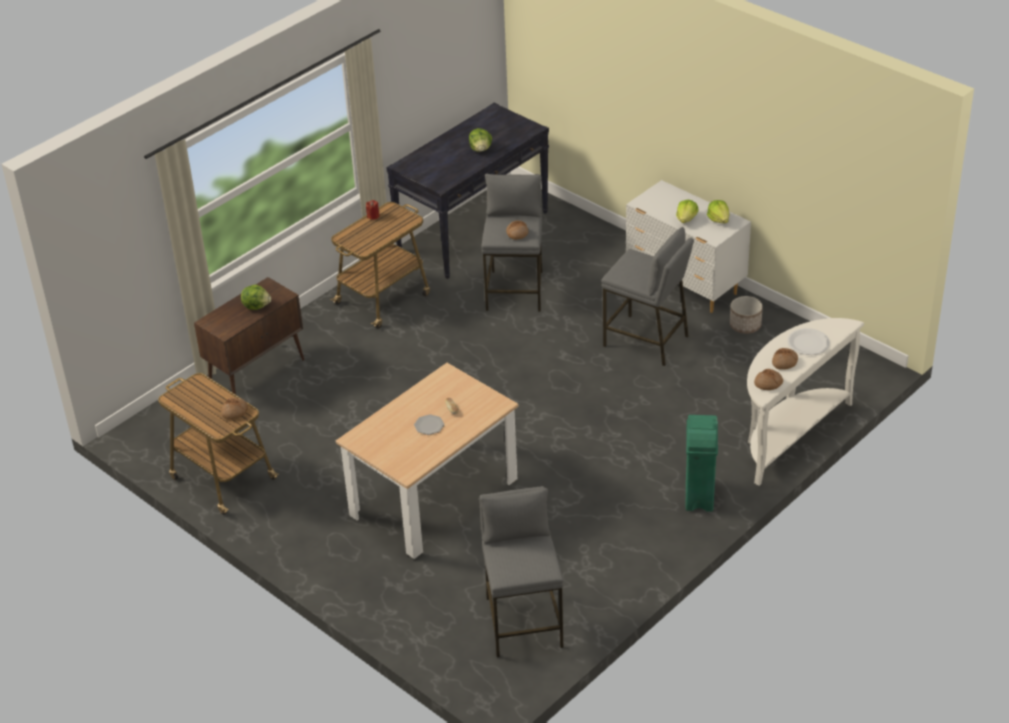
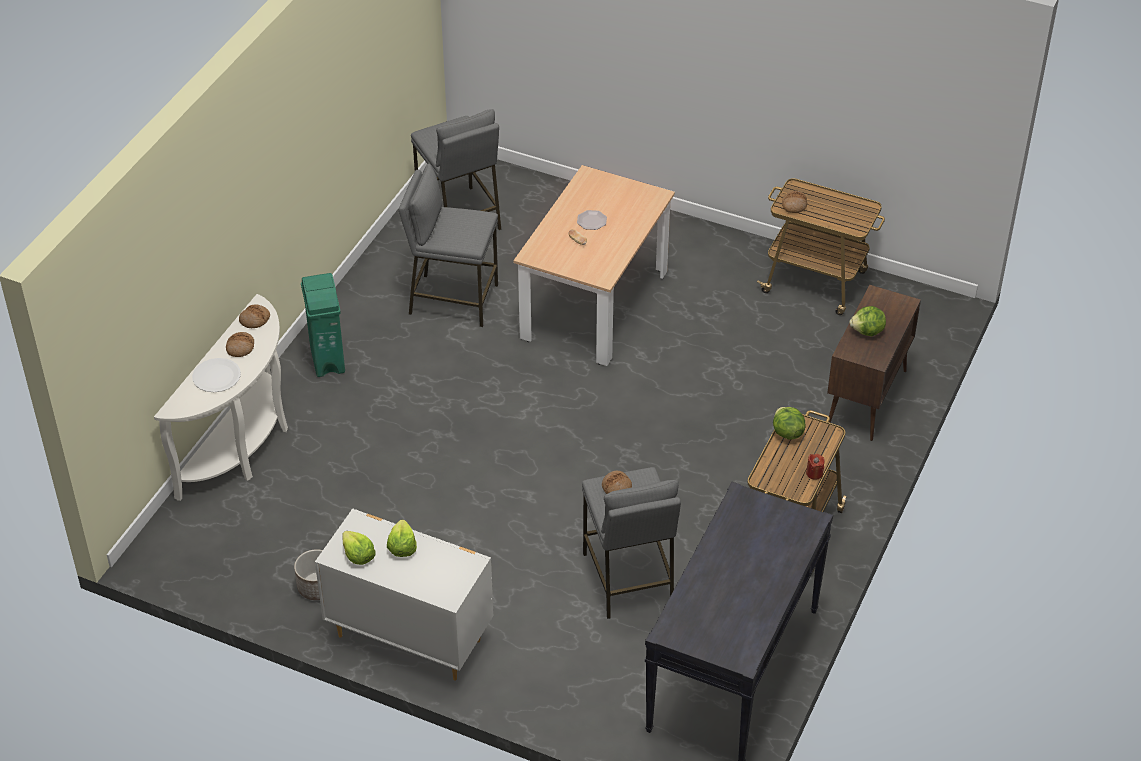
camera: 160 degrees right, 5 degrees up
(481, 149) = (722, 574): lettuce -> lettuce (787, 433)
(646, 341) = (436, 537): grey stool -> grey stool (453, 299)

